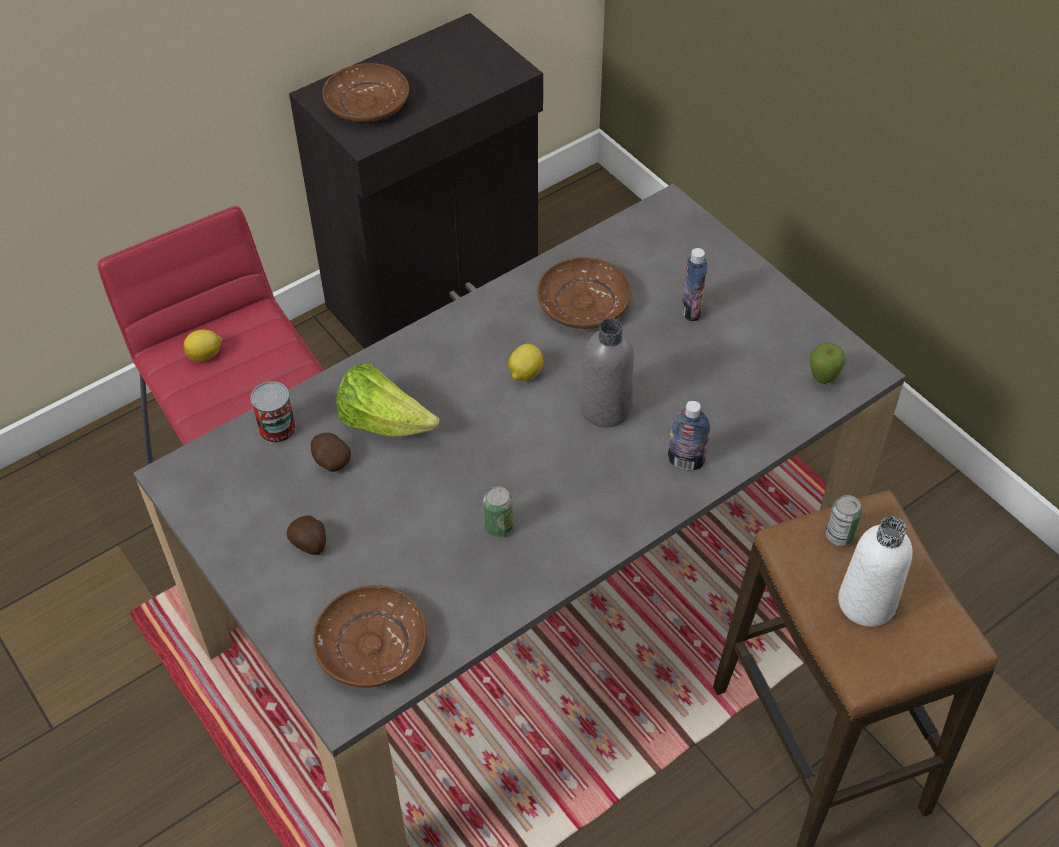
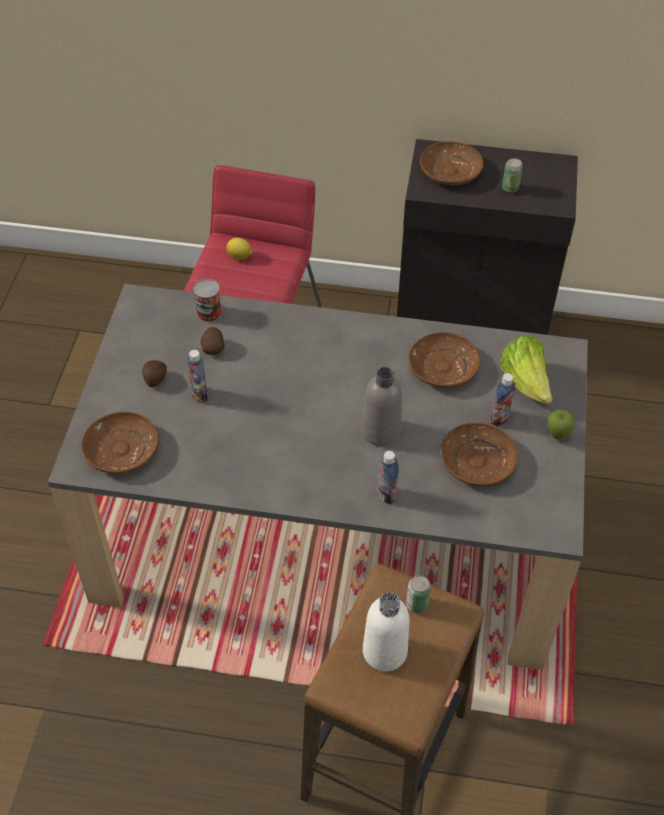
camera: 45 degrees right, 0 degrees up
(379, 519) = (199, 394): none -> bottle
(384, 423) = (261, 349): lettuce -> lettuce (525, 383)
(499, 527) = (248, 445): can -> can (510, 188)
(525, 374) = (362, 380): lemon -> none
(723, 365) = (477, 462): none -> brown plate
(822, 379) = (526, 516): apple -> apple (557, 436)

